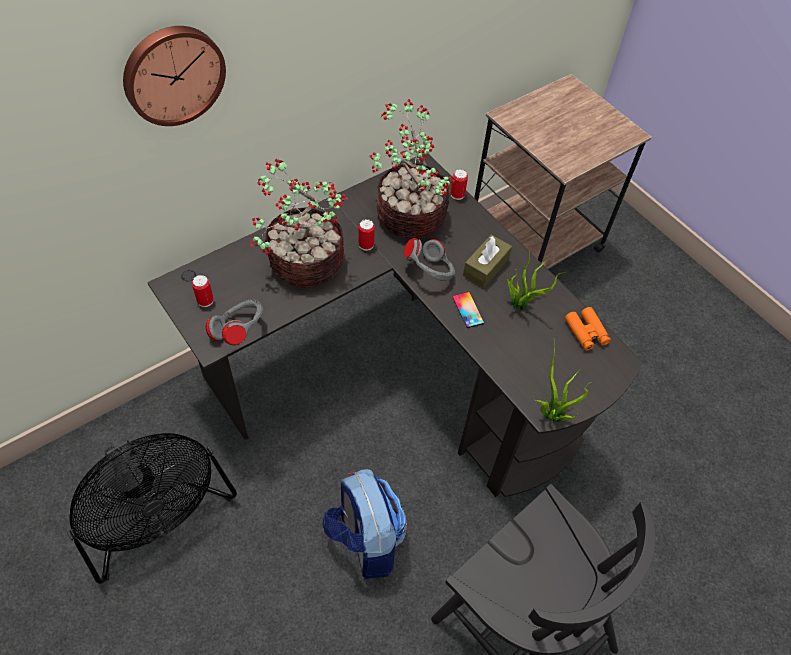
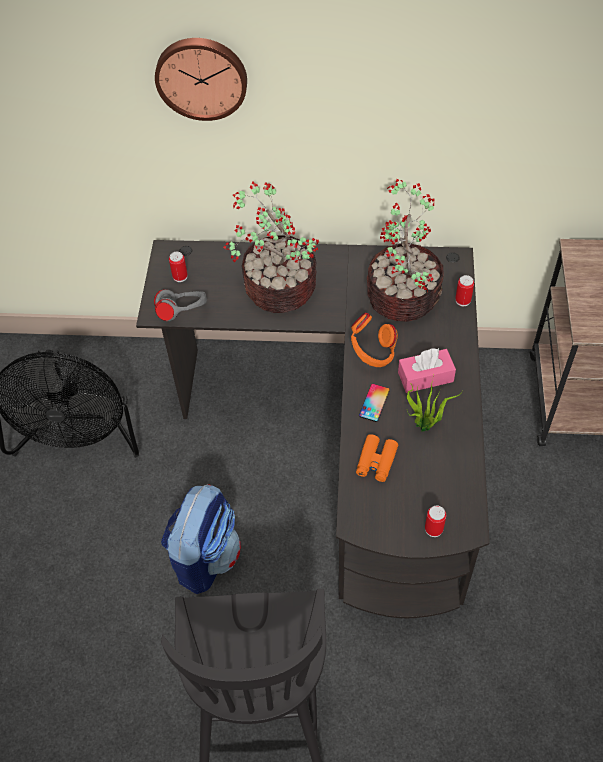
camera: 45 degrees right, 0 degrees up
(366, 245) = (341, 300): can -> can (433, 529)
(430, 272) = (372, 353): grey headphones -> orange headphones
(486, 267) = (425, 377): brown tissue box -> pink tissue box
(551, 415) = (358, 530): potted plant -> none
(586, 332) = (461, 485): orange binoculars -> orange binoculars (376, 461)

